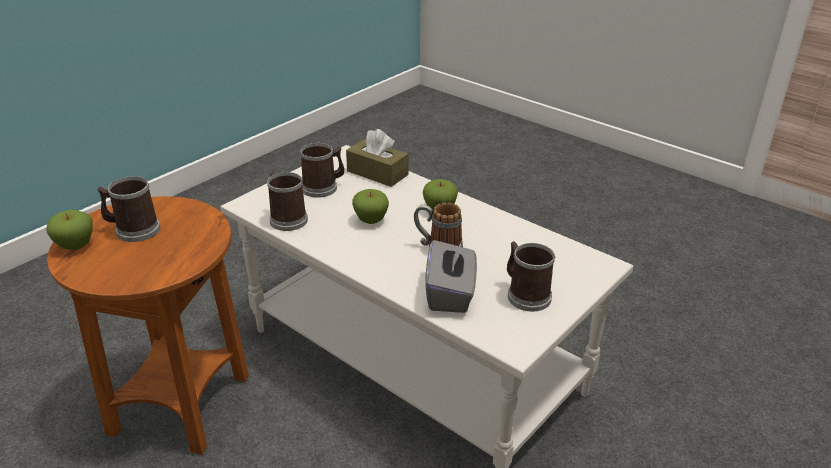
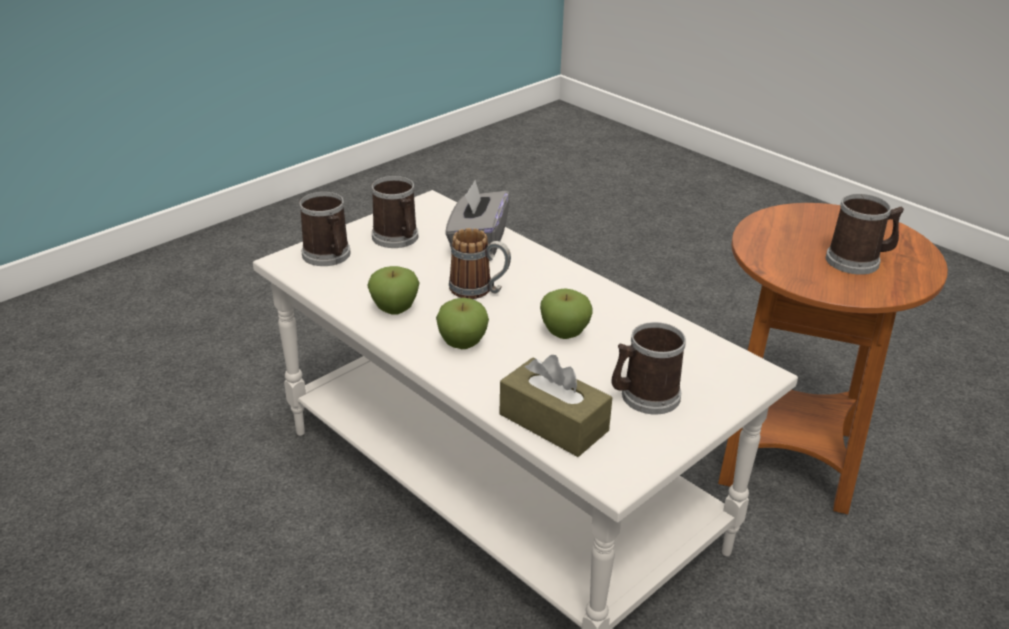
camera: 175 degrees left, 0 degrees up
(76, 246) = (908, 247): apple -> apple (394, 309)
(286, 218) = (687, 344): mug -> mug (328, 256)

